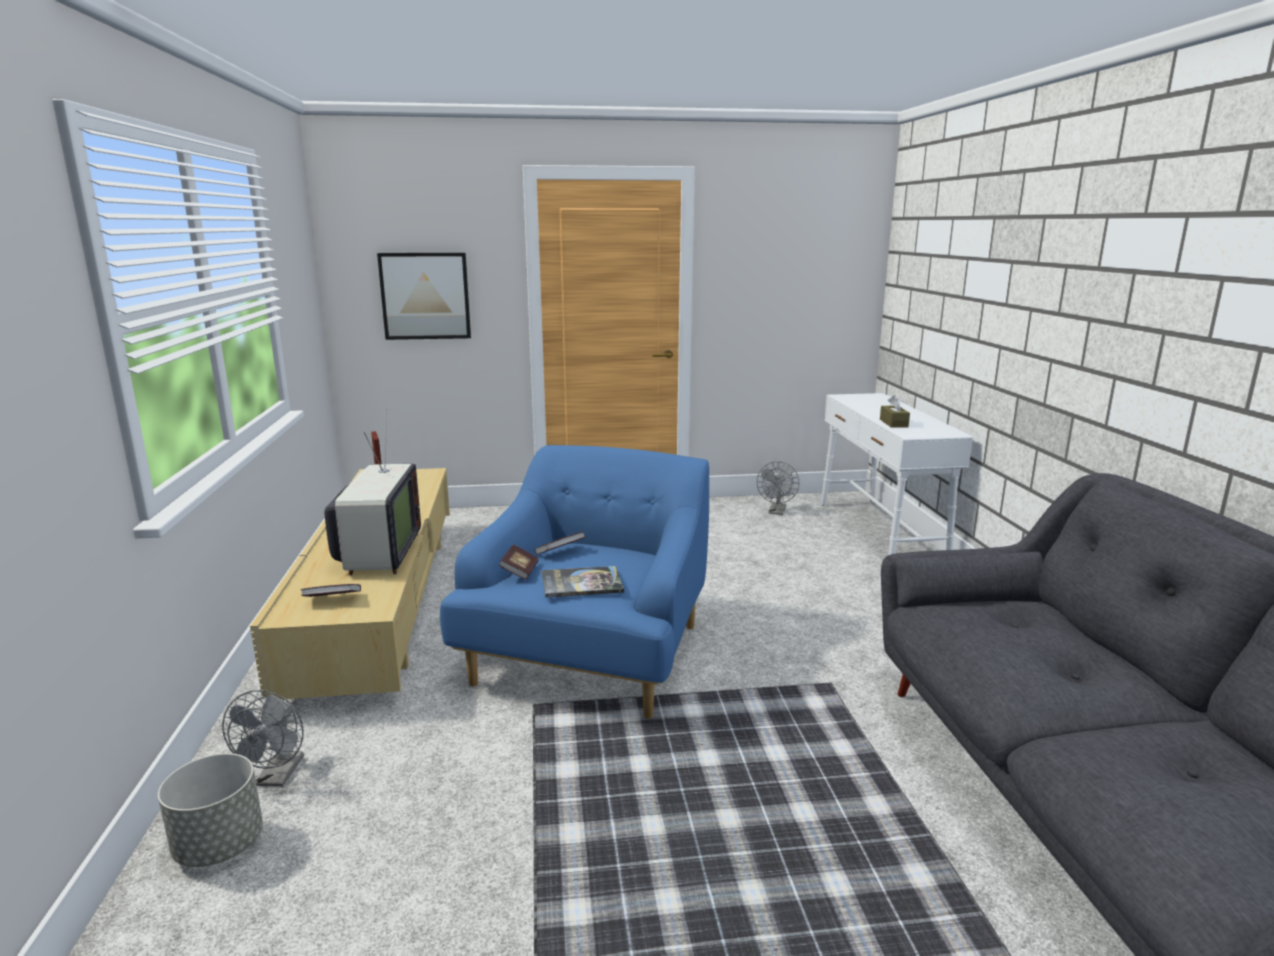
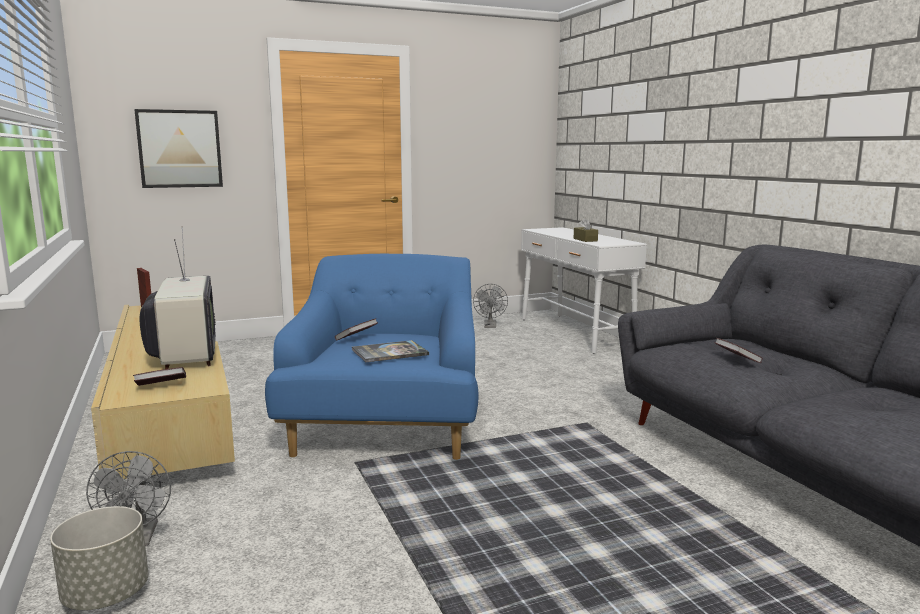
camera: 15 degrees left, 5 degrees down
(520, 571) = (330, 351): book -> book (737, 360)

